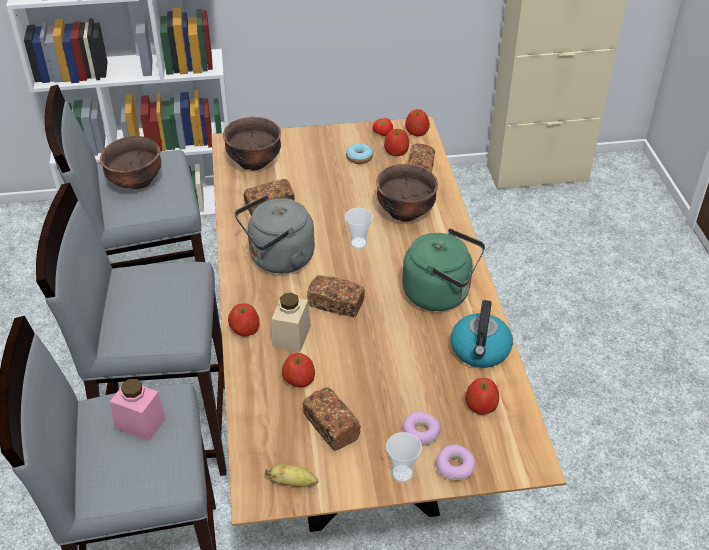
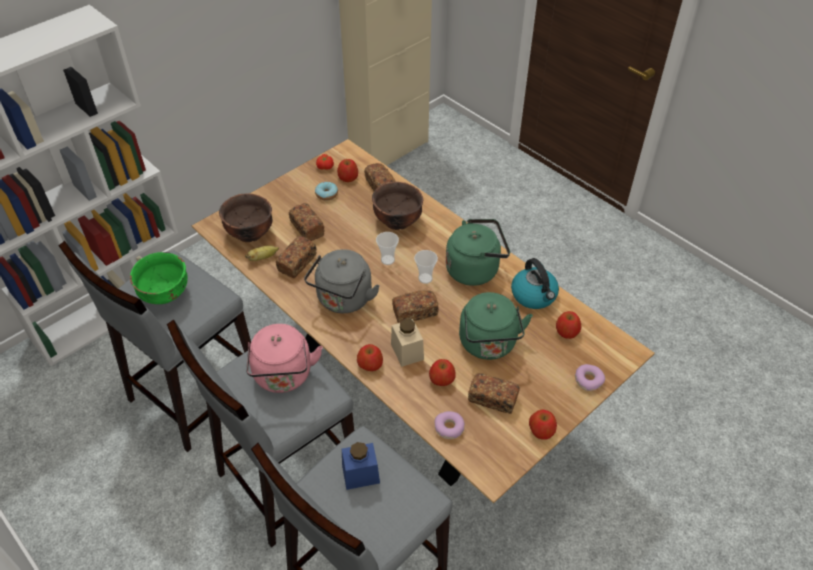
camera: 35 degrees left, 5 degrees up
(136, 182) = (166, 294): brown bowl -> green bowl
(140, 423) = (361, 474): pink jar -> blue jar
(161, 300) = (283, 377): none -> pink kettle
(293, 483) = (505, 450): banana -> banana (263, 258)
(310, 180) = (307, 228): none -> bread
(380, 373) = (489, 345): none -> green kettle
(402, 473) = (563, 403): cup -> cup (425, 278)
(417, 131) = (348, 155): apple -> apple (541, 430)
(421, 433) = (549, 370): donut -> donut (449, 428)

